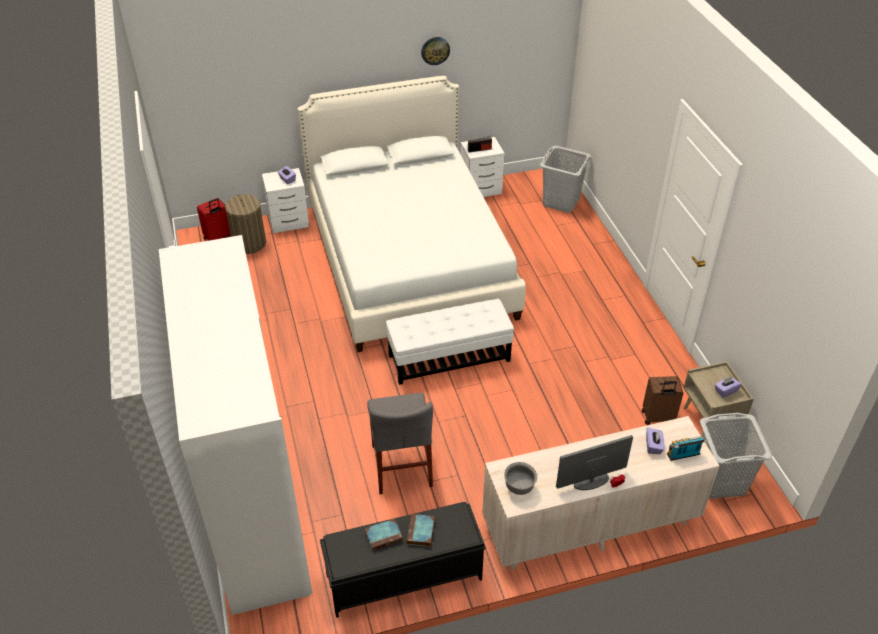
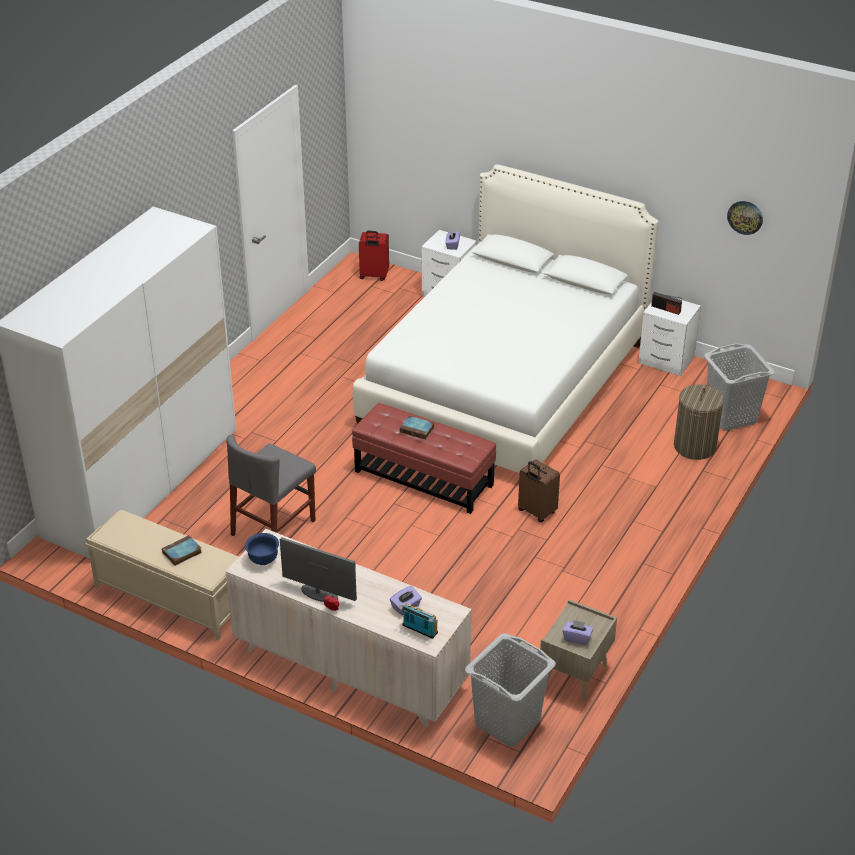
camera: 45 degrees right, 5 degrees down
(249, 243) = (392, 294): laundry basket -> laundry basket (694, 447)
(384, 536) = (156, 537): book -> book (418, 429)
(402, 577) = (169, 597): black bench -> beige bench
(435, 50) = (640, 171): wall clock -> wall clock (745, 217)
(449, 357) = (424, 478): white ottoman -> red ottoman
(519, 487) = (263, 560): grey bowl -> blue bowl
(657, 418) = (530, 640): brown suitcase -> brown suitcase (536, 512)

